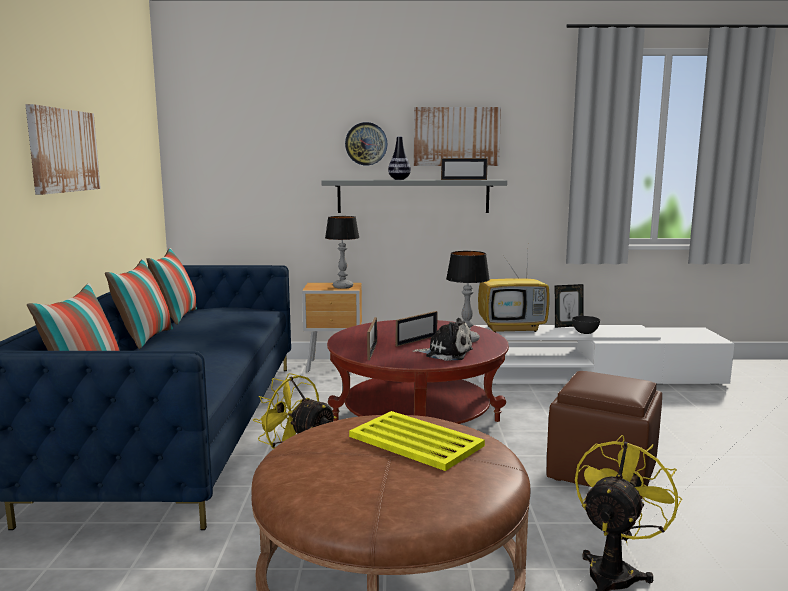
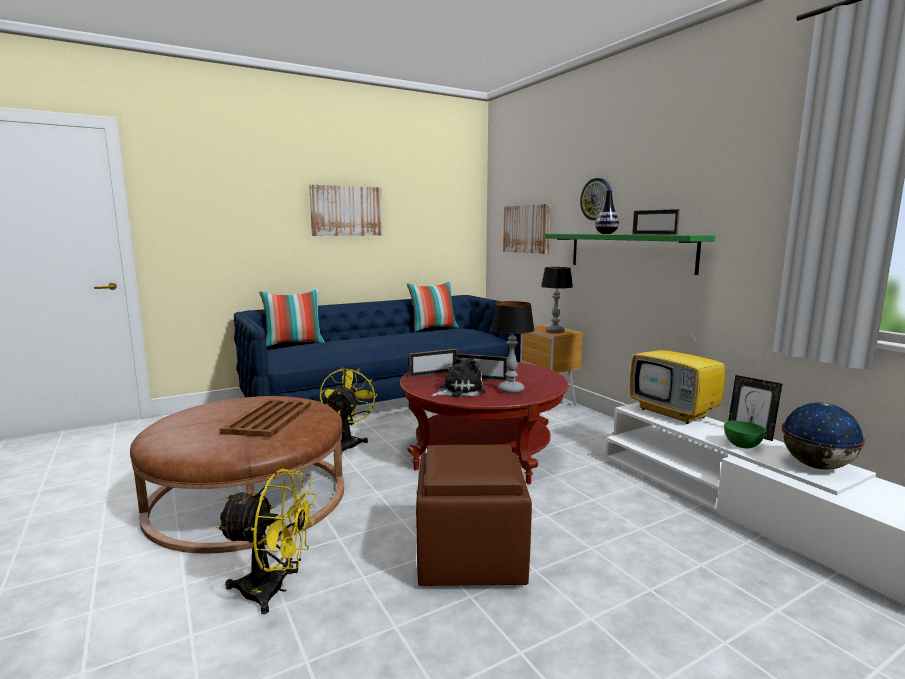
camera: 60 degrees right, 0 degrees up
(144, 339) = (378, 334): pillow -> none
(413, 196) = (629, 251): grey shelf -> green shelf
(416, 441) = (268, 419): yellow tray -> brown tray
(446, 353) = (459, 391): plush toy -> plush toy turned 105 degrees counterclockwise
(456, 136) = (671, 186): picture -> picture (526, 229)
(585, 332) = (742, 445): grey bowl -> green bowl
(627, 330) = (816, 466): none -> globe

